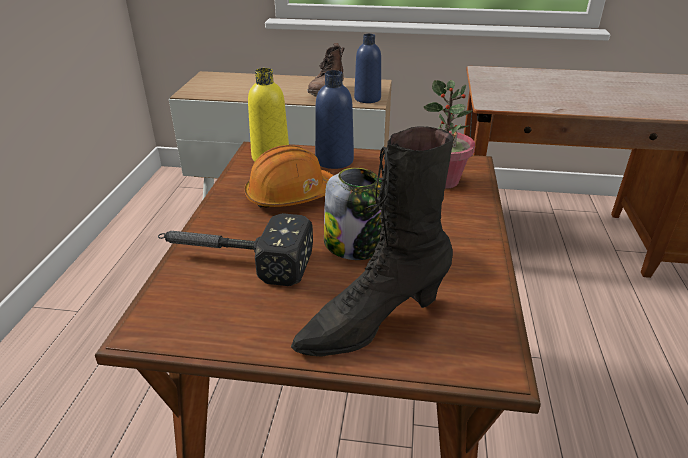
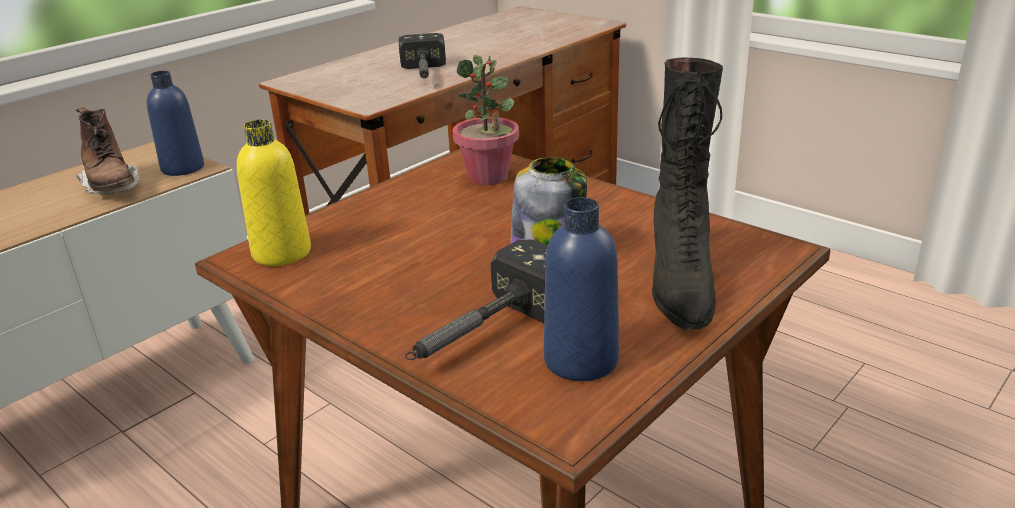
camera: 55 degrees left, 5 degrees down
(290, 196) = (398, 264): orange hard hat -> none
(334, 161) = (357, 217): blue bottle -> blue bottle (581, 360)
(568, 99) = (424, 75): none -> hammer

